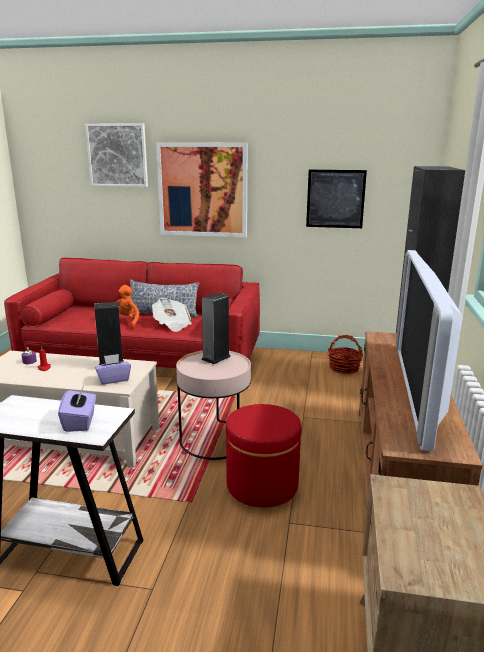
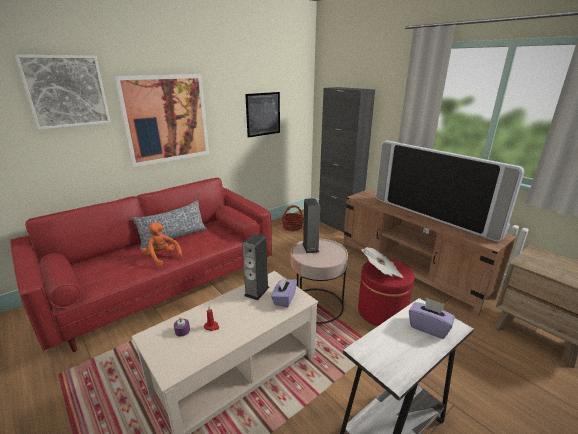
camera: 50 degrees left, 5 degrees up
(172, 325) = (204, 242): newspaper -> newspaper (381, 272)

